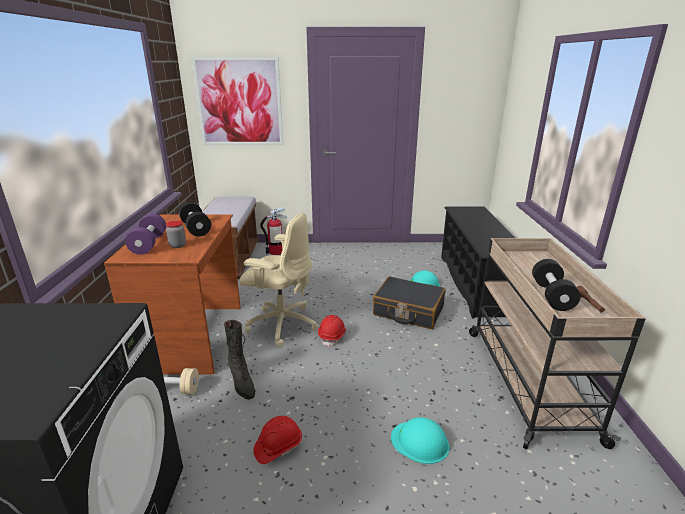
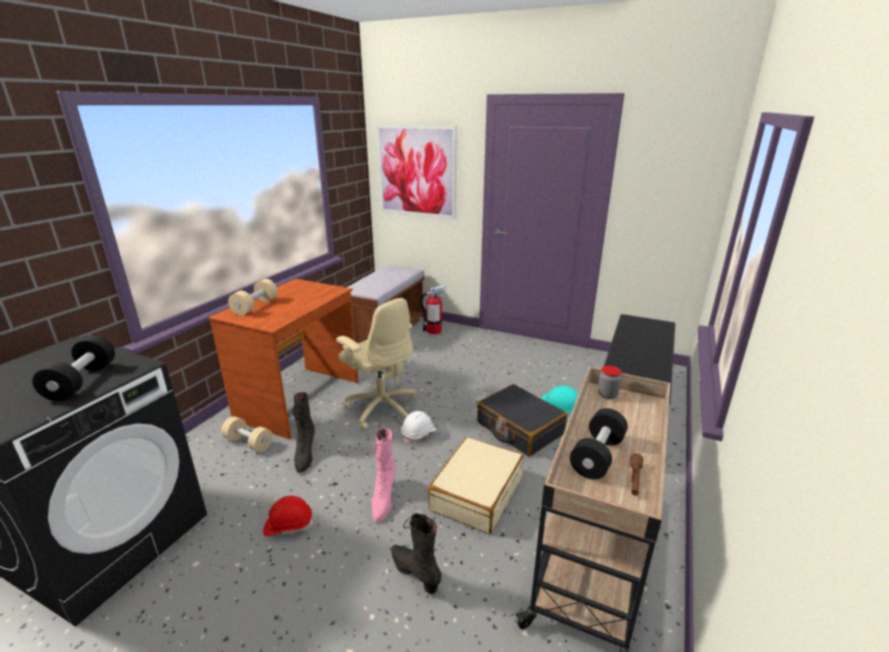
camera: 25 degrees right, 0 degrees up
(149, 244) = (255, 306): purple dumbbell -> beige dumbbell
(178, 245) = (274, 312): jar -> jar (607, 395)
(195, 229) = (306, 298): black dumbbell -> black dumbbell (82, 381)
(332, 336) = (419, 434): red hard hat -> white hard hat
(346, 396) = (383, 499): none -> pink boot
(416, 367) = (476, 493): none -> beige suitcase
(420, 442) = (415, 573): turquoise hard hat -> black boot

